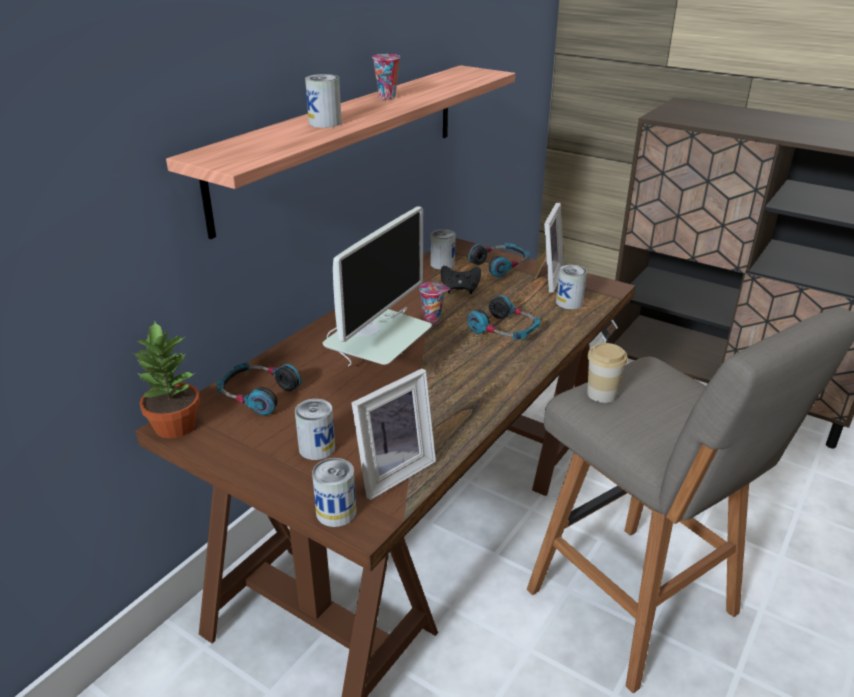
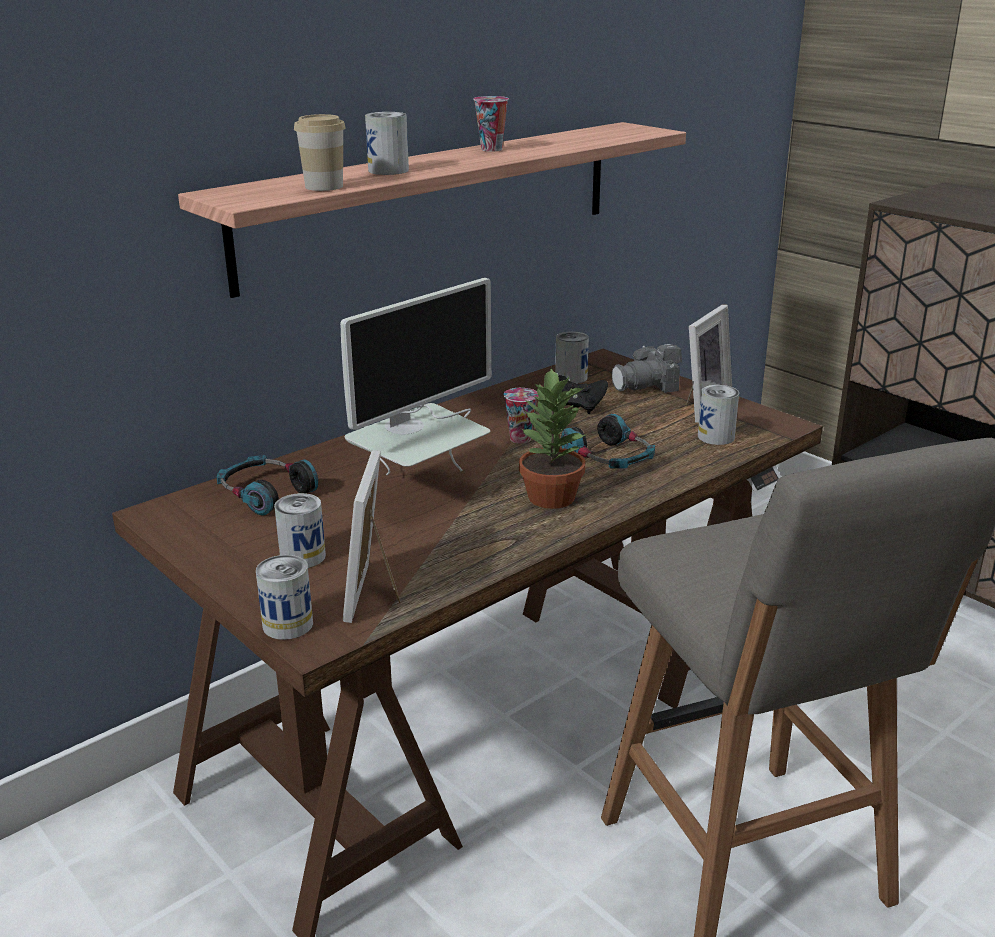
camera: 15 degrees right, 5 degrees down
(174, 427) = (156, 514): potted plant -> potted plant (551, 498)
(391, 471) = (377, 592): picture frame -> picture frame turned 120 degrees clockwise
(500, 265) = (647, 386): headphones -> camera
(601, 394) = (694, 543): cup -> cup (324, 186)

